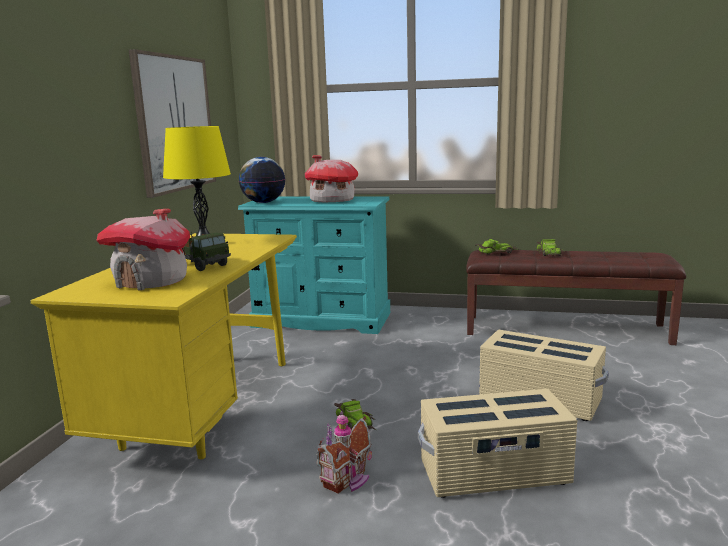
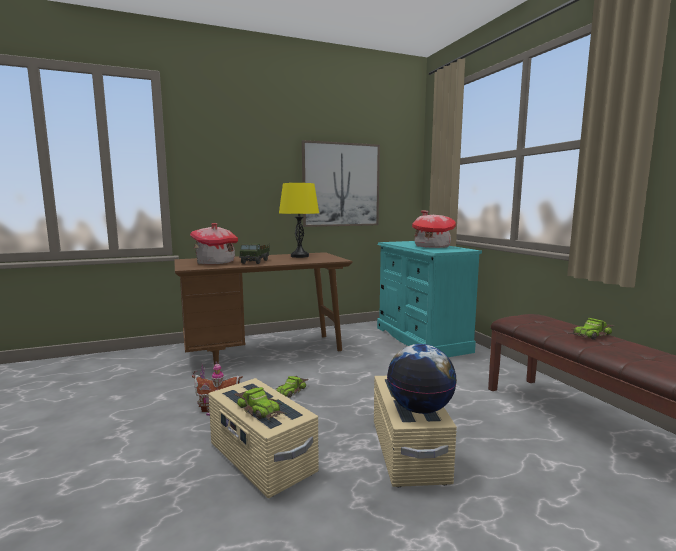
camera: 55 degrees right, 5 degrees down
(204, 409) = (265, 352): yellow desk -> brown desk
(263, 202) = (396, 242): globe -> globe (420, 409)
(497, 252) = (542, 319): toy car -> toy car (260, 409)

